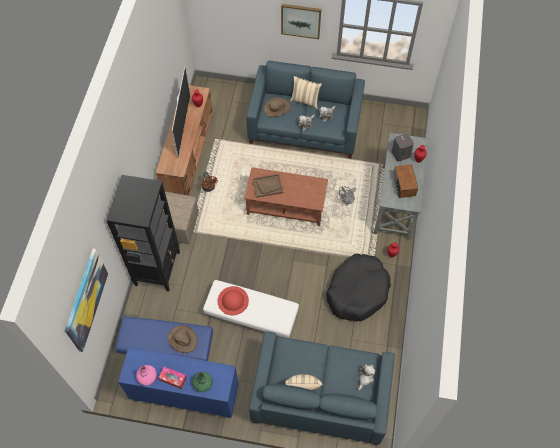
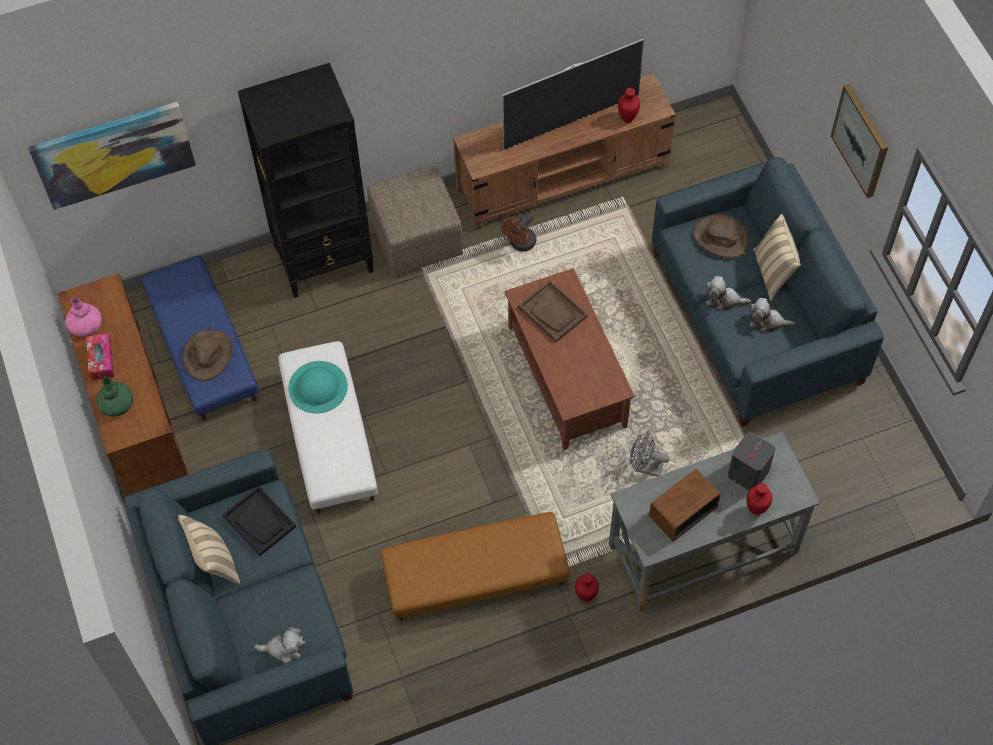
camera: 60 degrees right, 0 degrees up
(184, 395) = (136, 420): blue cabinet -> brown cabinet
(233, 300) = (317, 387): red hat -> turquoise hat
(295, 356) = (260, 521): none -> black tray
(357, 291) = (475, 576): black dog bed -> brown ottoman

